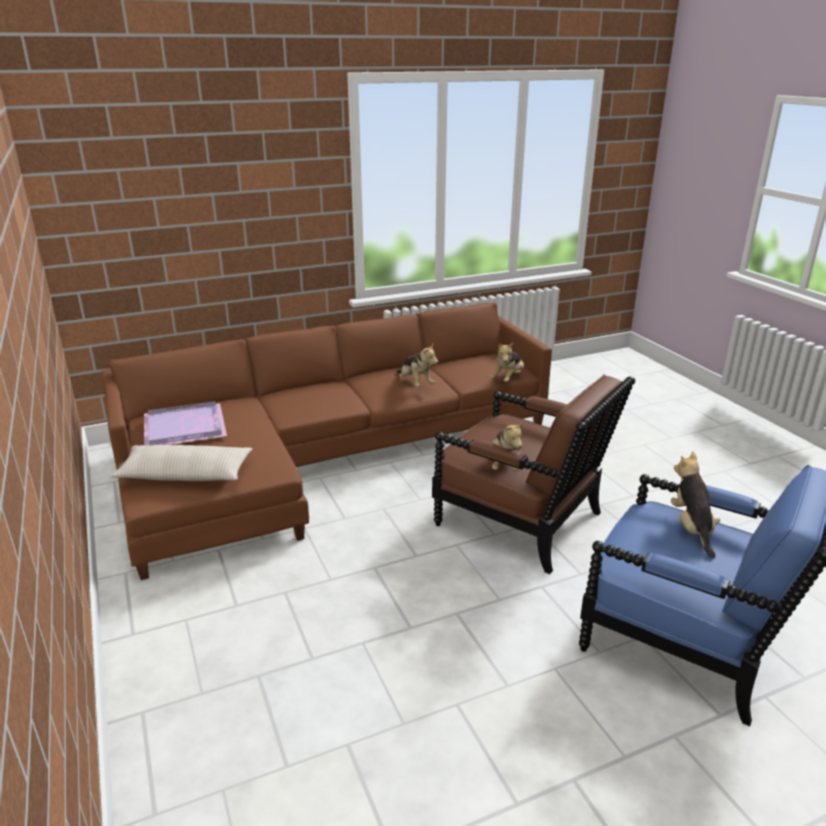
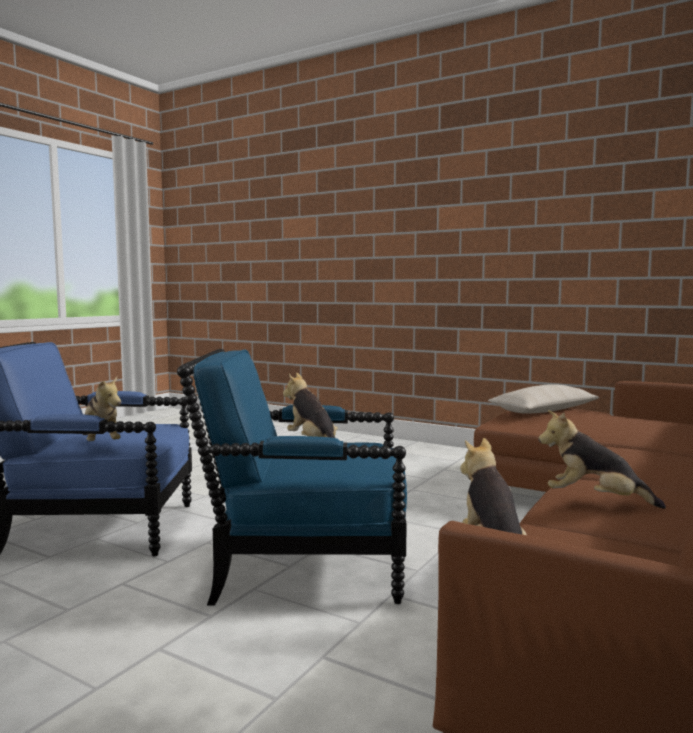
camera: 145 degrees right, 20 degrees down
(186, 428) = (633, 421): purple tray -> none
(523, 521) = (302, 565): brown armchair -> blue armchair

